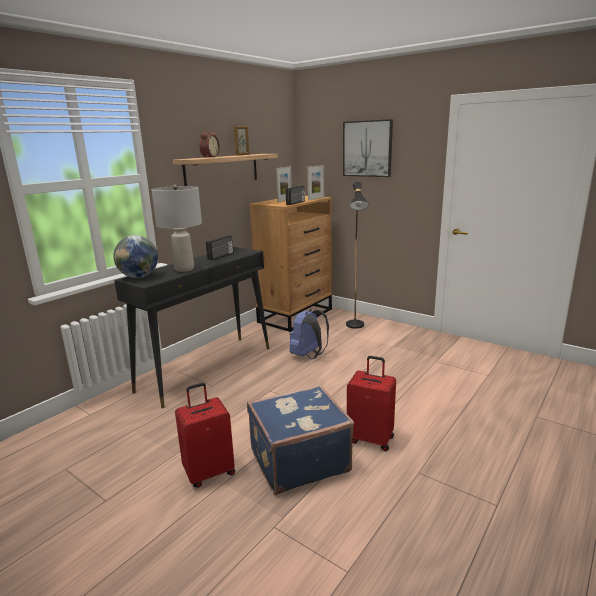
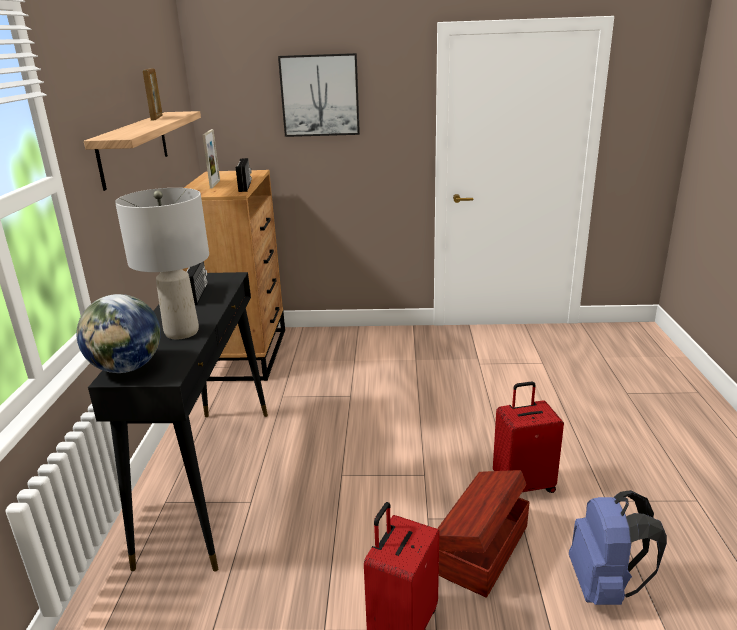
camera: 35 degrees left, 5 degrees up
(209, 157) = (128, 129): alarm clock -> none
(298, 460) = (482, 550): blue suitcase -> brown storage box
(308, 355) = (332, 406): blue backpack -> blue backpack (605, 586)
(316, 199) = (257, 175): picture frame -> none
(356, 327) = (345, 348): black floor lamp -> none

